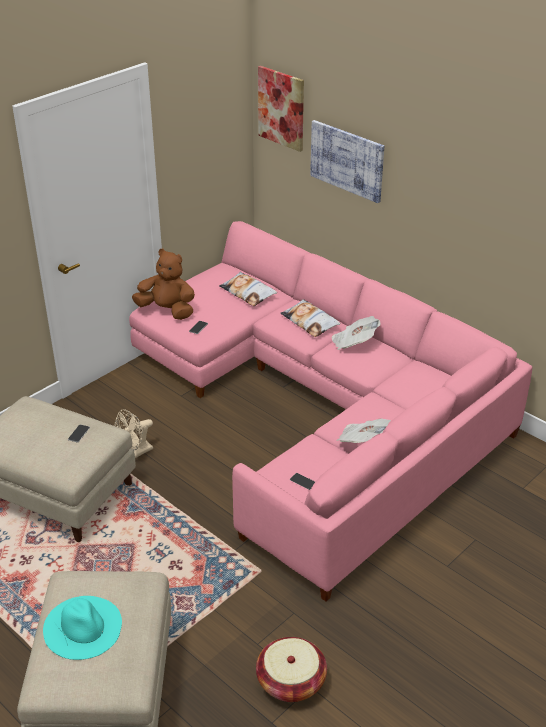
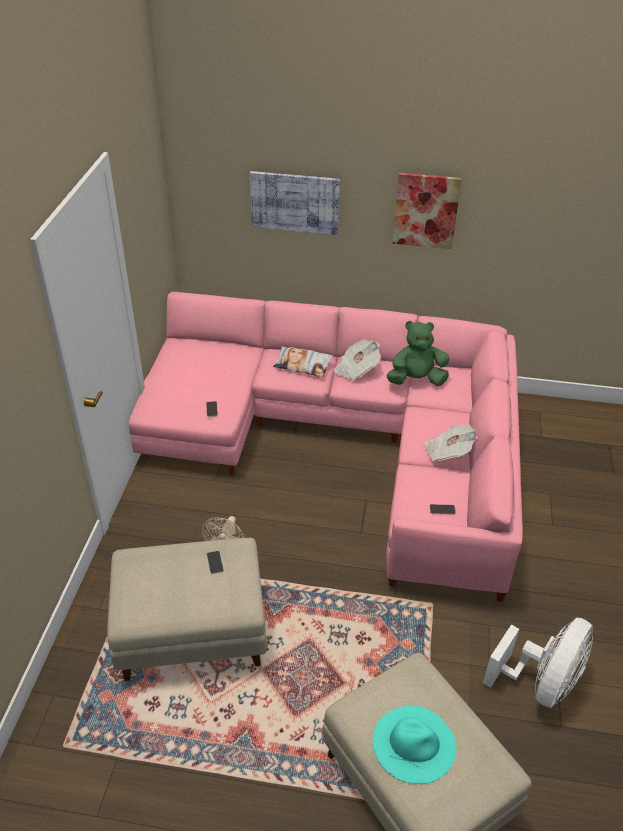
camera: 35 degrees left, 5 degrees up
(167, 310) = (166, 404): brown plush toy -> none
(248, 293) = (224, 358): pillow -> none
(281, 108) = (206, 167): picture -> picture (426, 210)
(291, 681) = (541, 683): basket -> white fan
(400, 372) = (416, 380): none -> green plush toy

